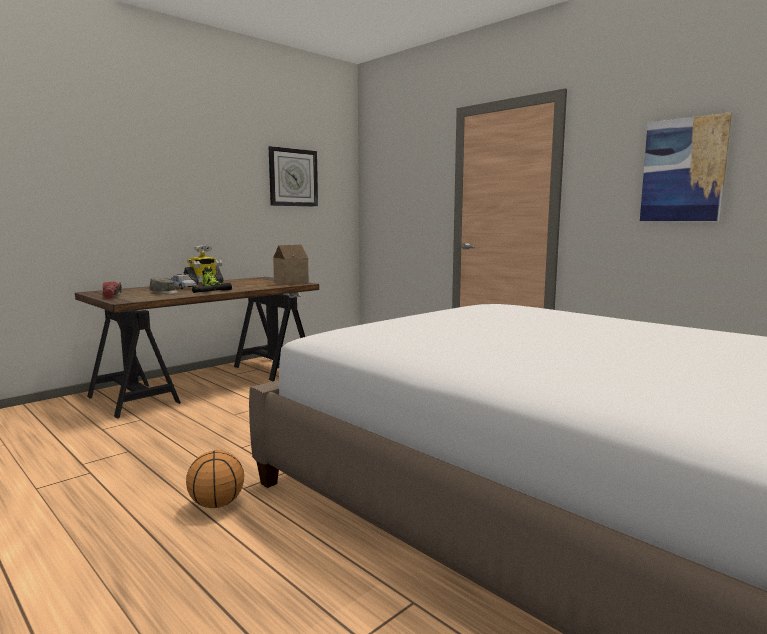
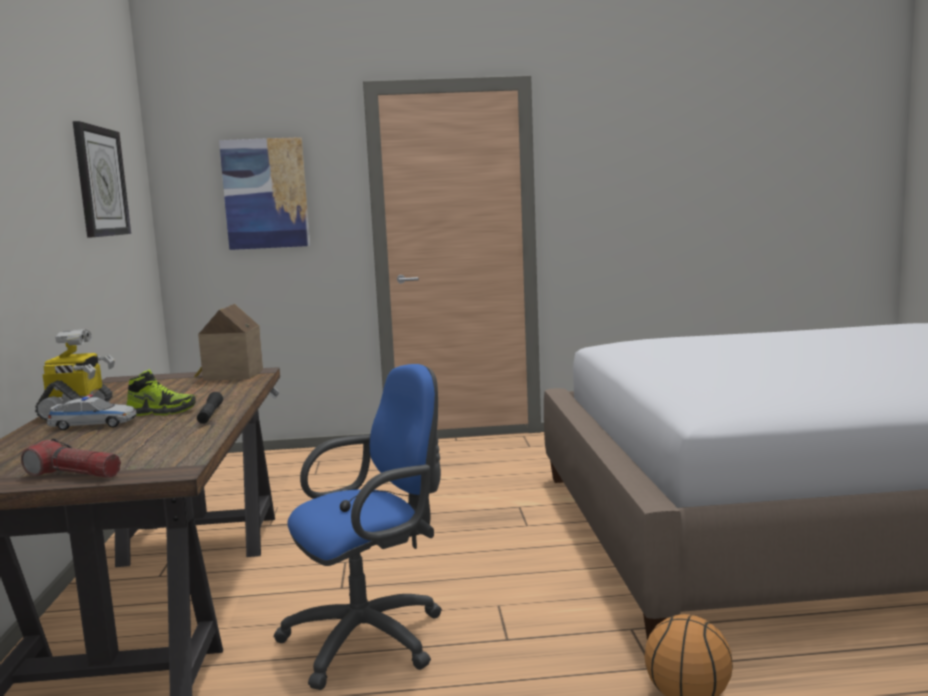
camera: 50 degrees left, 0 degrees up
(165, 293) = (137, 439): grey cap -> none
(216, 422) = (373, 637): none -> blue office chair
(683, 170) = (669, 177): picture -> picture (265, 194)

